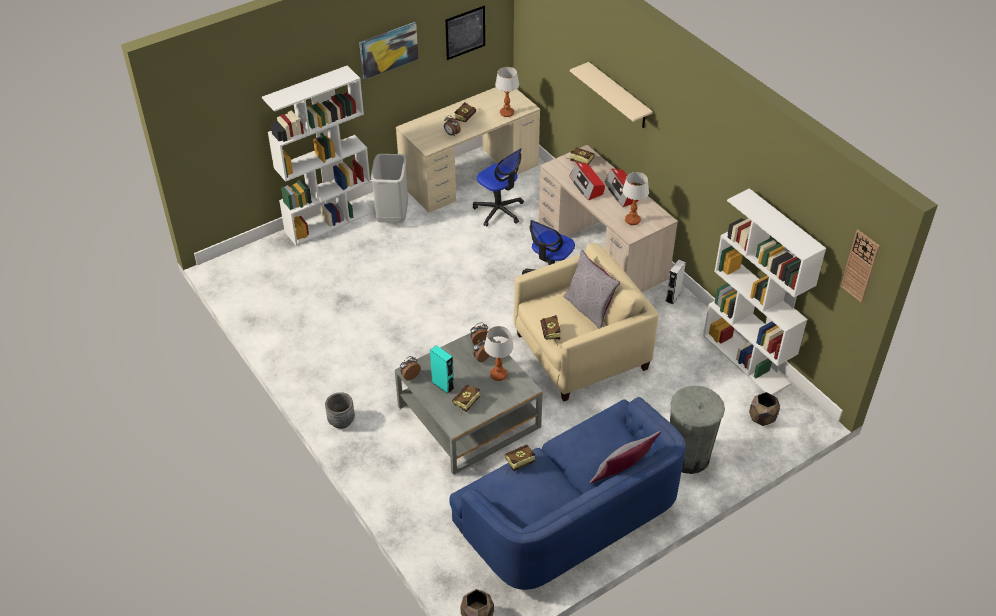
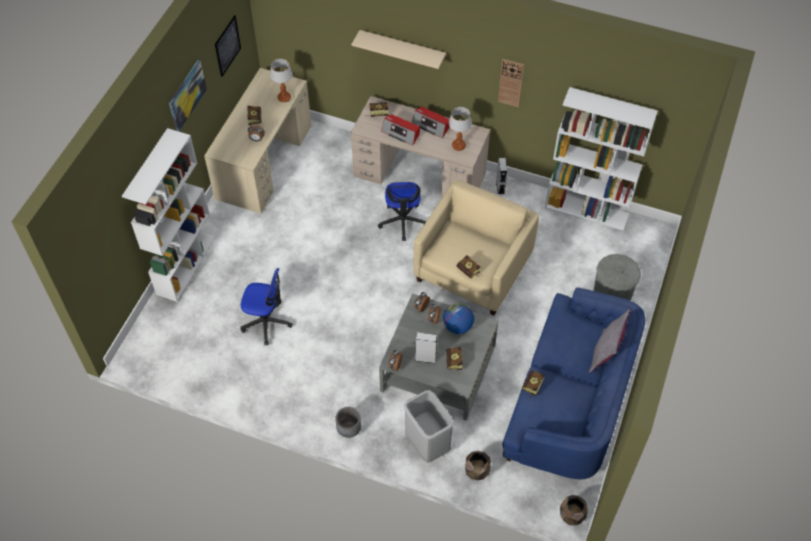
camera: 35 degrees left, 10 degrees up
(393, 217) = (235, 232): grey trash can -> grey trash can (428, 444)
(443, 385) = (425, 358): turquoise speaker -> grey speaker
(498, 375) = (457, 326): table lamp -> globe
(499, 211) = (315, 182): office chair -> office chair (266, 322)
(589, 309) = (478, 235): grey pillow -> none
(762, 418) = (630, 250): brown planter -> brown planter (476, 471)
(860, 266) = (692, 114): wall clock -> wall clock (511, 82)

